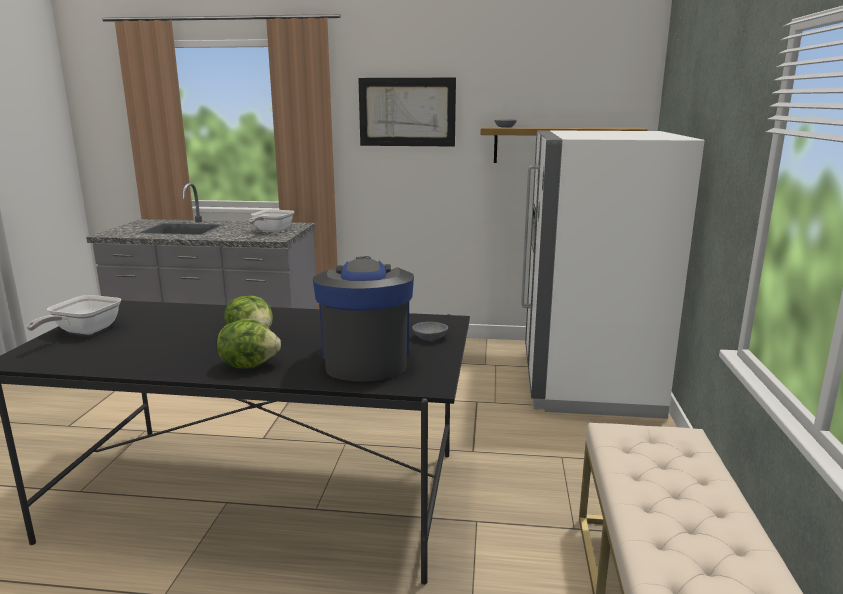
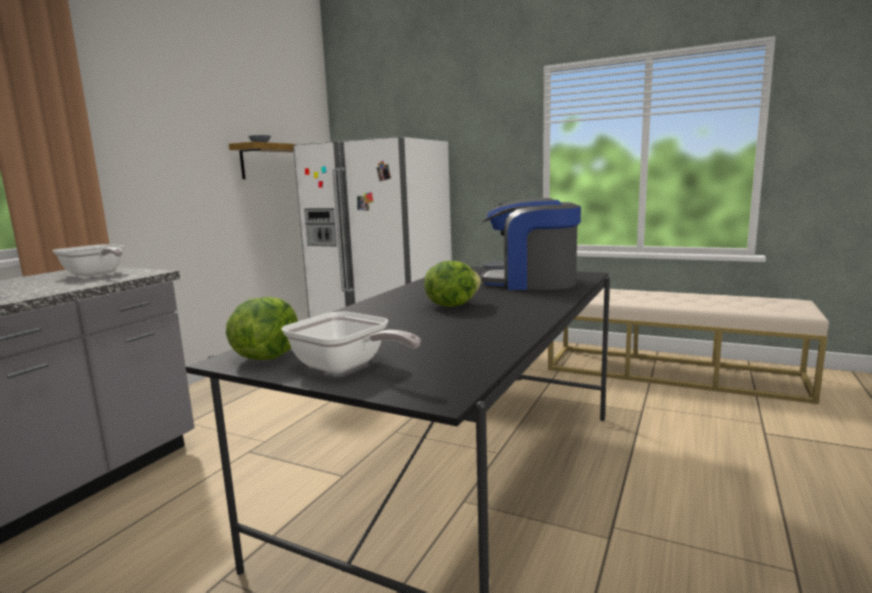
camera: 70 degrees left, 5 degrees down
(249, 365) = (527, 304): lettuce -> lettuce (266, 356)
(407, 112) = (159, 123): picture -> none

